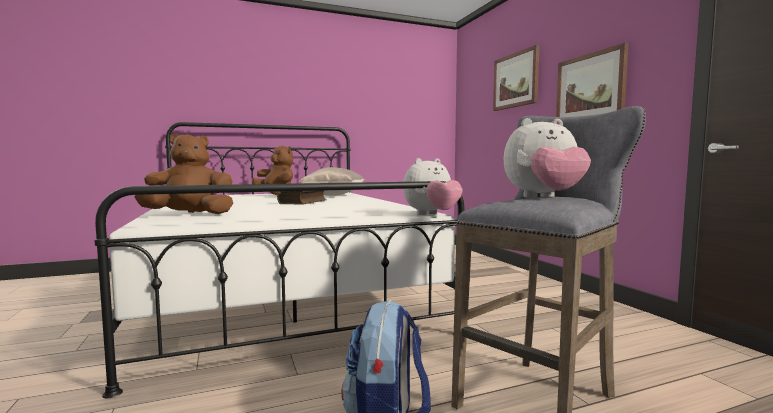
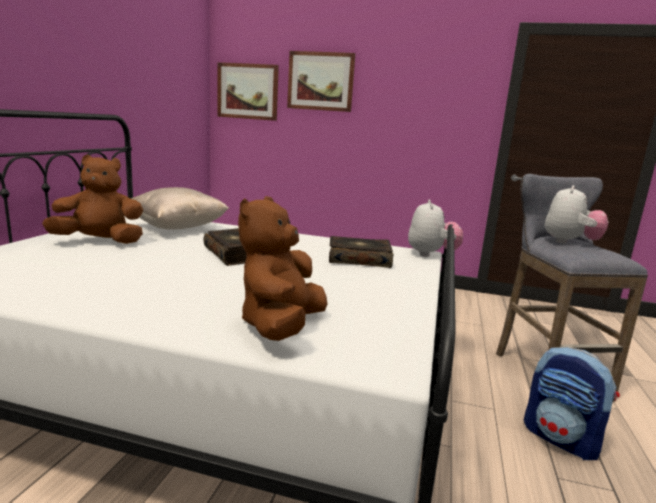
camera: 55 degrees left, 10 degrees up
(357, 210) = (359, 260): none -> book
(590, 87) = (414, 112): picture -> picture (248, 91)

